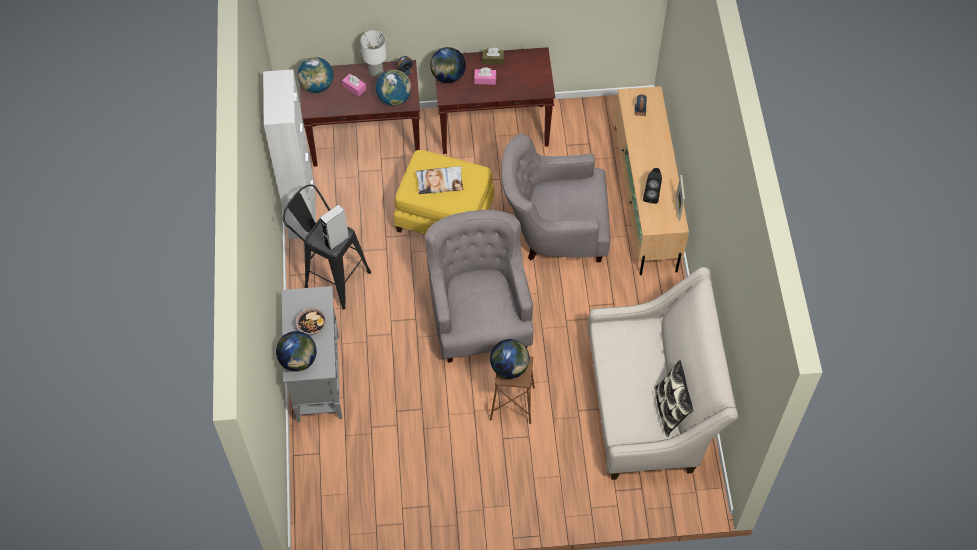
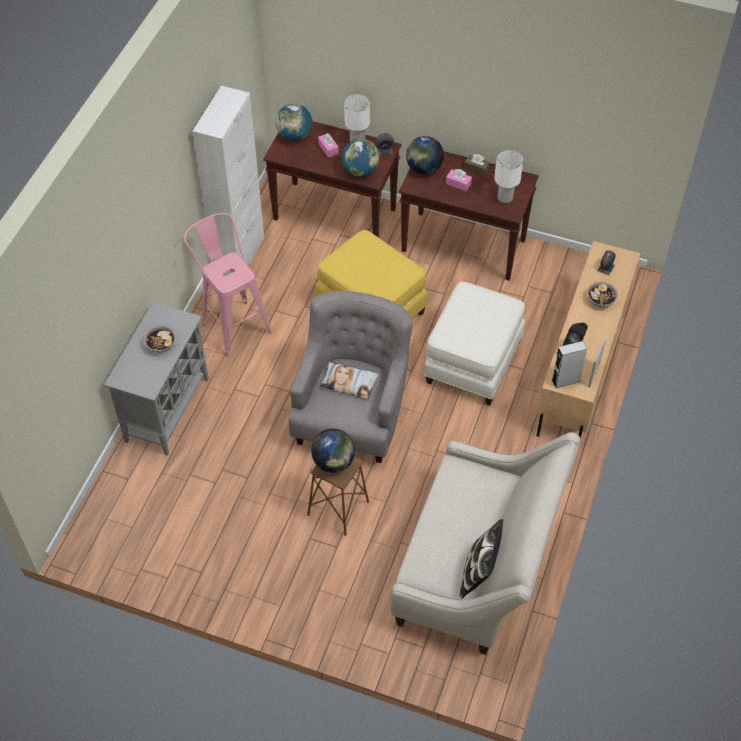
camera: 25 degrees right, 5 degrees down
(298, 360) = (129, 371): globe -> none
(331, 277) = (233, 323): black stool -> pink stool
(336, 241) = (232, 279): grey speaker -> grey speaker (565, 380)
(440, 182) = (367, 265): pillow -> pillow (349, 382)
(530, 78) = (504, 197): none -> white table lamp
(554, 230) = (472, 360): grey armchair -> white ottoman
(650, 140) = (600, 300): none -> bowl

